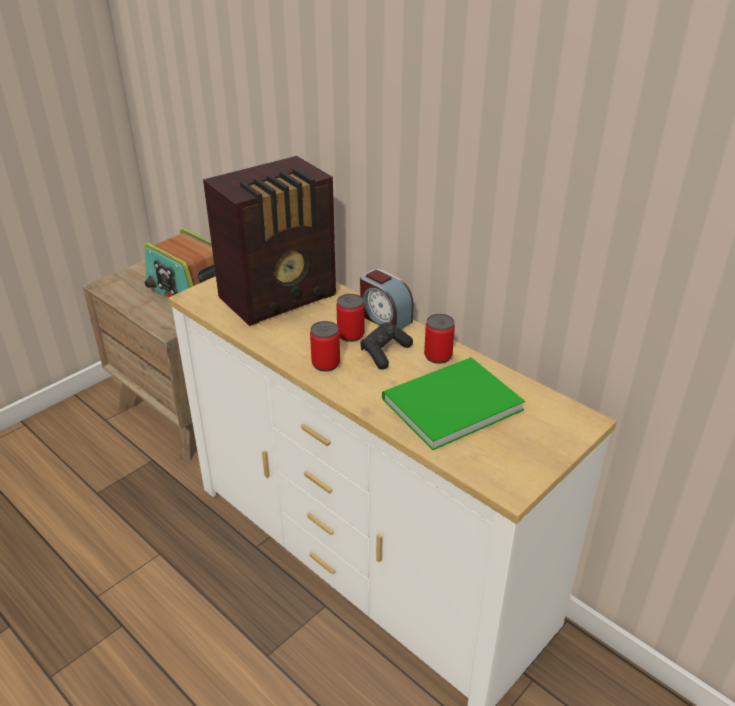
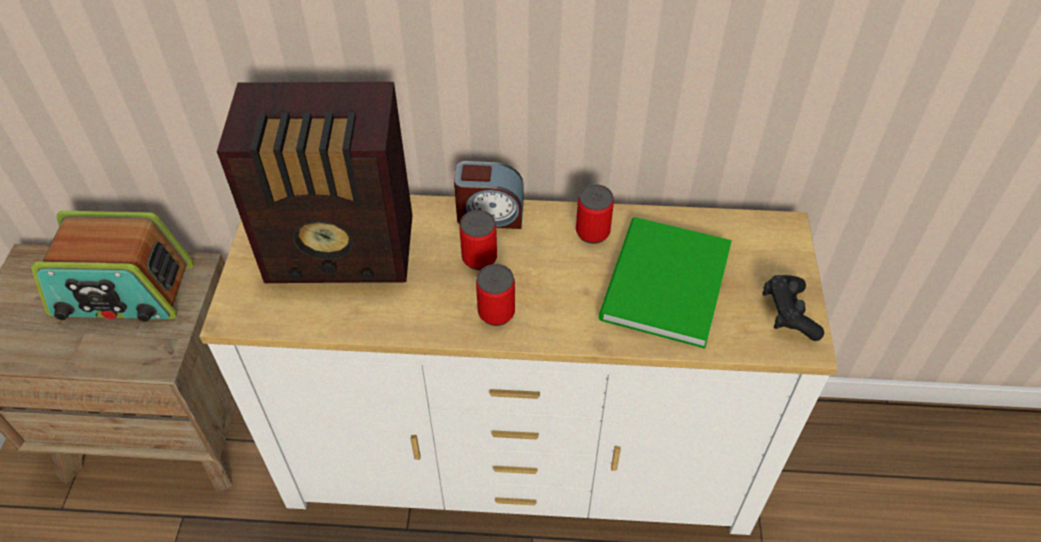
camera: 40 degrees left, 15 degrees up
(280, 297) = (344, 252): radio -> radio turned 75 degrees clockwise
(384, 353) = (539, 260): black game controller -> black game controller (788, 314)

